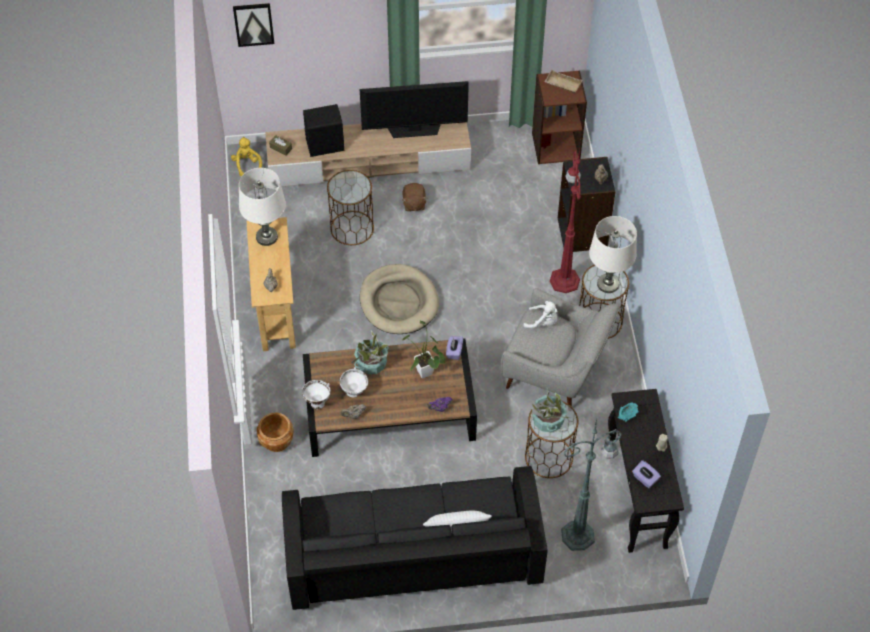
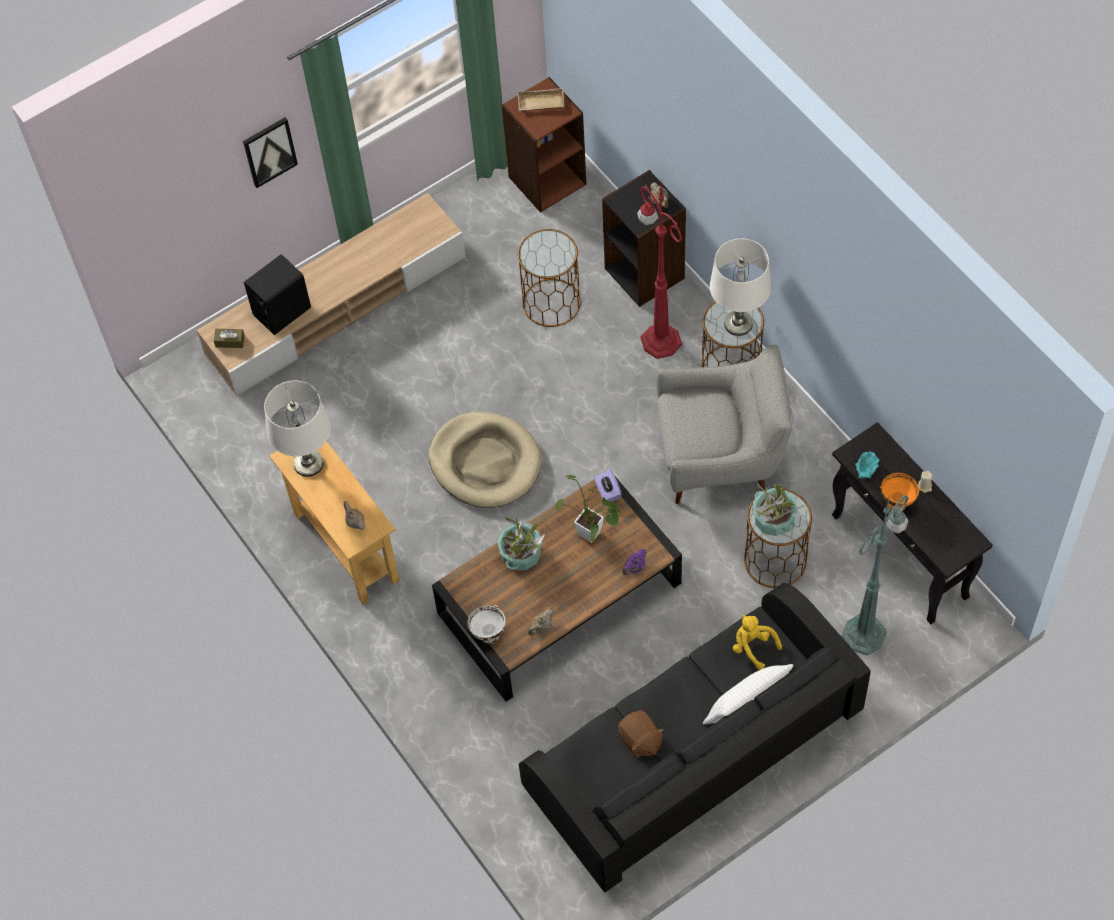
camera: 25 degrees left, 5 degrees up
(247, 164) = (186, 380): yellow plush toy -> yellow plush toy (753, 646)
(253, 24) = (150, 204): picture -> picture (269, 151)
(276, 441) = (452, 705): brown planter -> none
(352, 228) = (370, 398): brown side table -> brown side table (551, 303)
(354, 392) = (524, 599): white bowl -> none
(414, 129) = (378, 240): television -> none
(414, 204) = (424, 332): brown plush toy -> brown plush toy (640, 740)
(543, 322) = (689, 406): white plush toy -> none
(634, 447) = (896, 502): none -> orange bowl
(645, 479) = (930, 533): purple tissue box -> none

